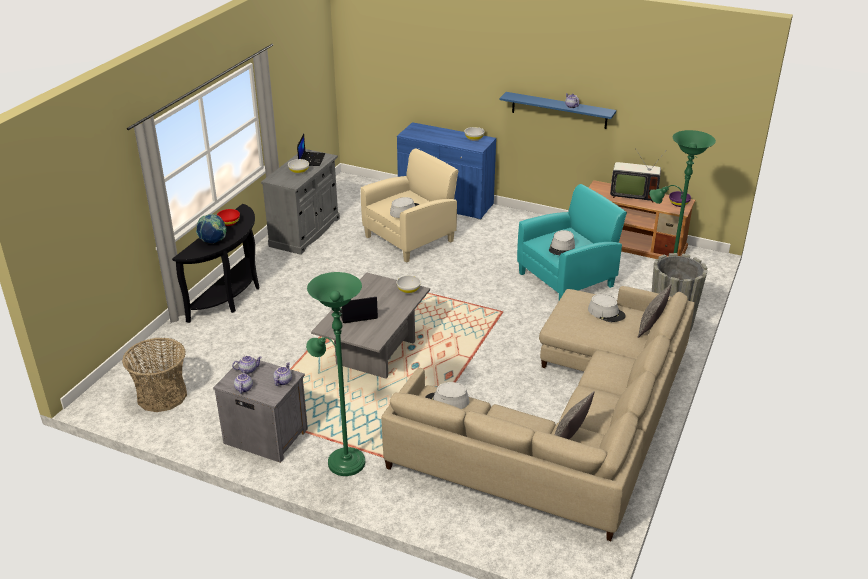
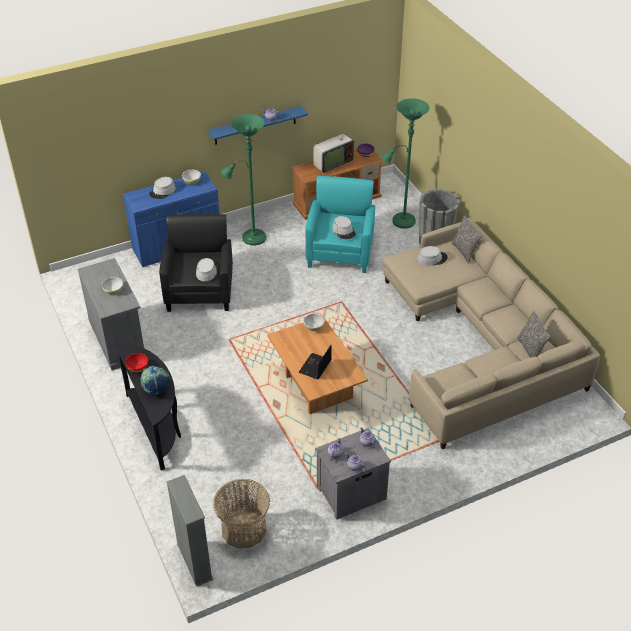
camera: 50 degrees left, 10 degrees up
(102, 388) = (194, 562): none -> grey bookcase
(311, 159) = (102, 274): laptop -> none
(343, 460) = (414, 466): green floor lamp -> green floor lamp (250, 238)
(374, 351) = (316, 387): grey coffee table -> brown coffee table
(410, 238) = (200, 291): beige armchair -> black armchair
(447, 401) = (447, 379): grey hat -> grey hat (162, 191)

